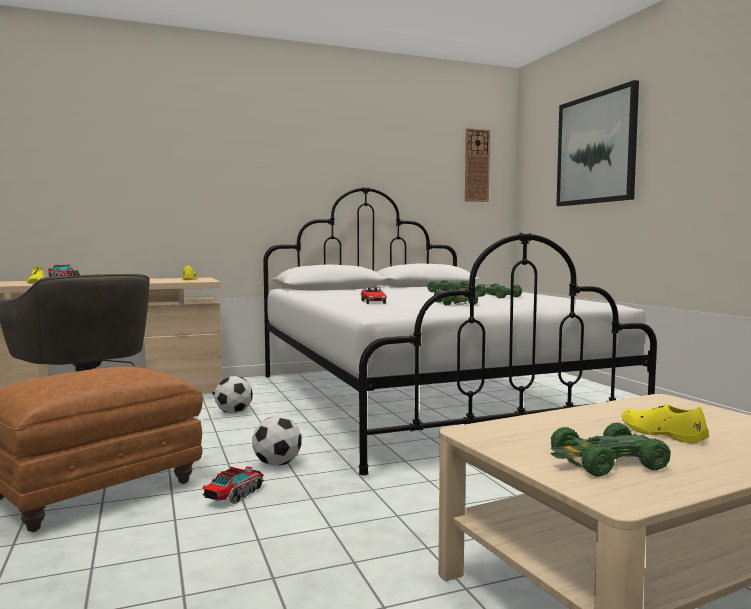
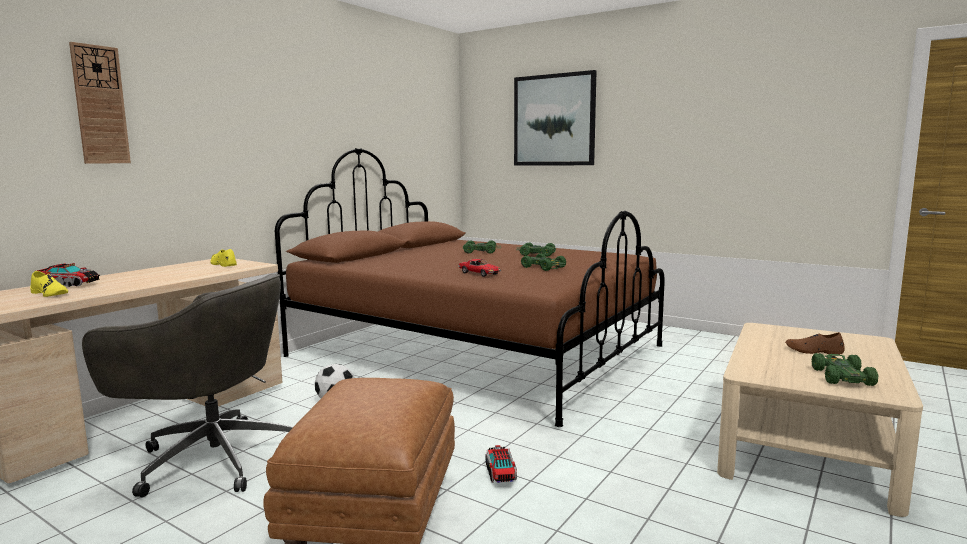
camera: 35 degrees left, 5 degrees up
(277, 464) = (477, 437): football -> none
(424, 401) = (475, 351): white bed -> brown bed
(476, 165) = (435, 124): wall clock -> wall clock (100, 105)
(606, 462) = (841, 377): green toy car -> green toy car turned 150 degrees clockwise
(661, 433) = (814, 351): yellow shoe -> brown shoe

